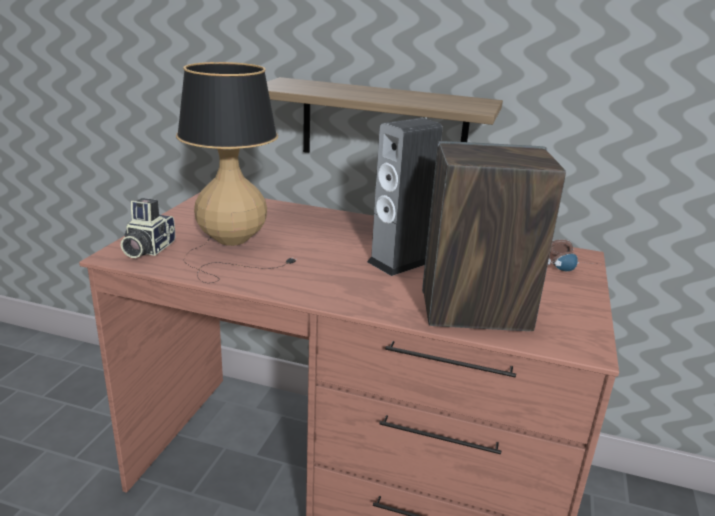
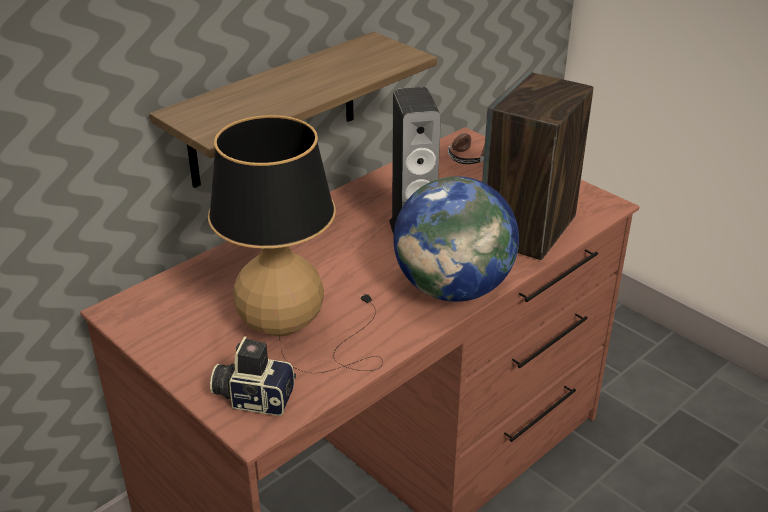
camera: 60 degrees left, 10 degrees up
(147, 249) = (254, 397): camera -> camera turned 150 degrees clockwise
(339, 293) = (453, 288): none -> globe

